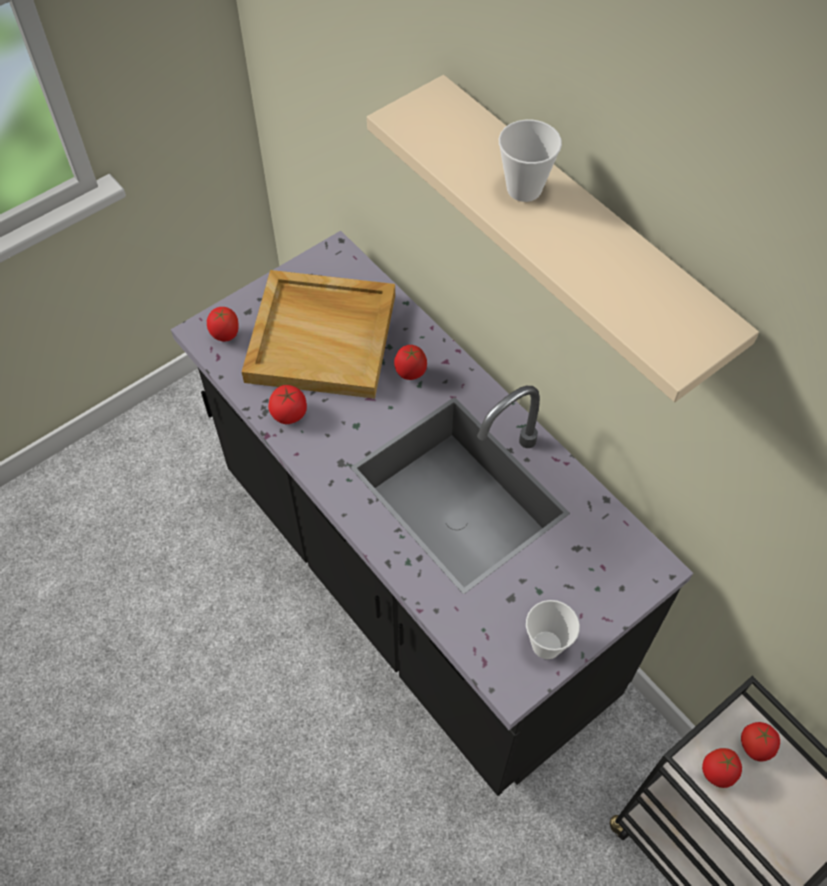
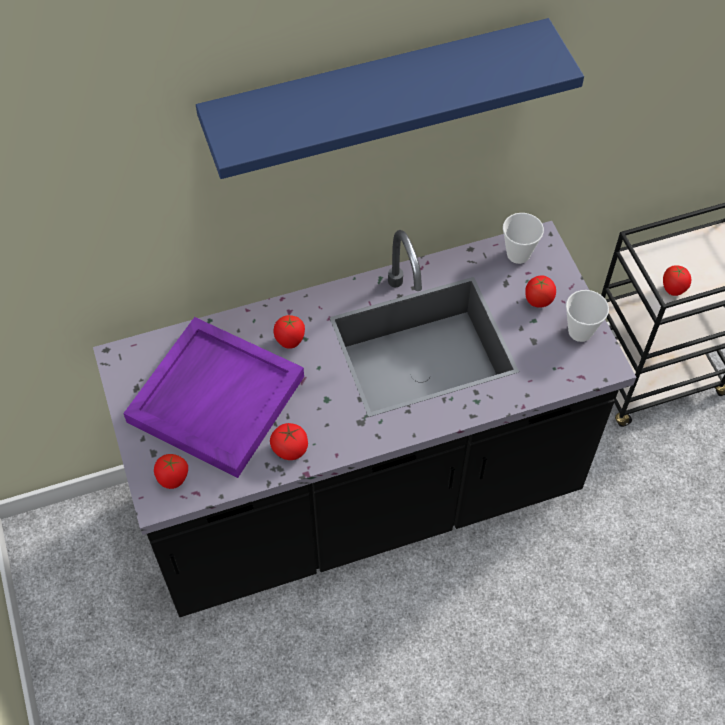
camera: 70 degrees left, 0 degrees up
(323, 337) = (216, 397): beige tray -> purple tray
(524, 189) = (357, 94): cup -> cup (518, 254)
(579, 233) = (376, 95): beige shelf -> blue shelf
(754, 747) = (660, 260): tomato -> tomato (538, 301)

